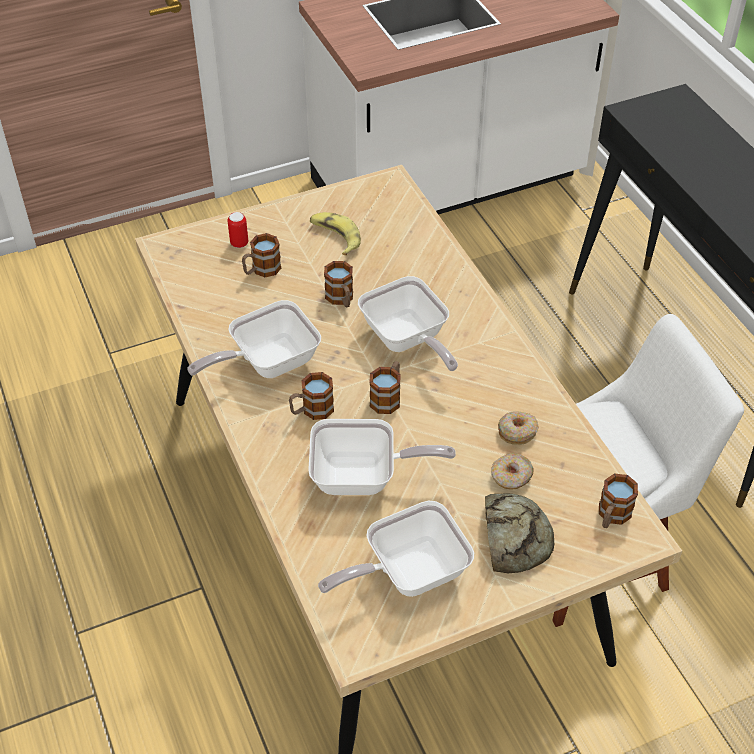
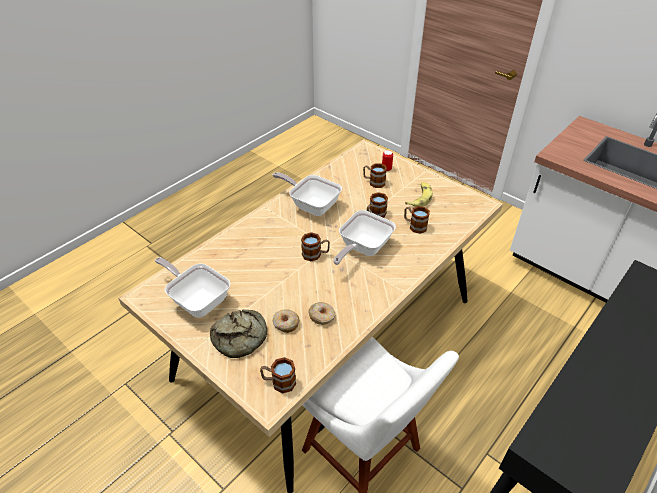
camera: 65 degrees right, 5 degrees down
(312, 410) = (289, 230): mug -> mug (414, 226)
(363, 478) = (253, 263): frying pan -> none

